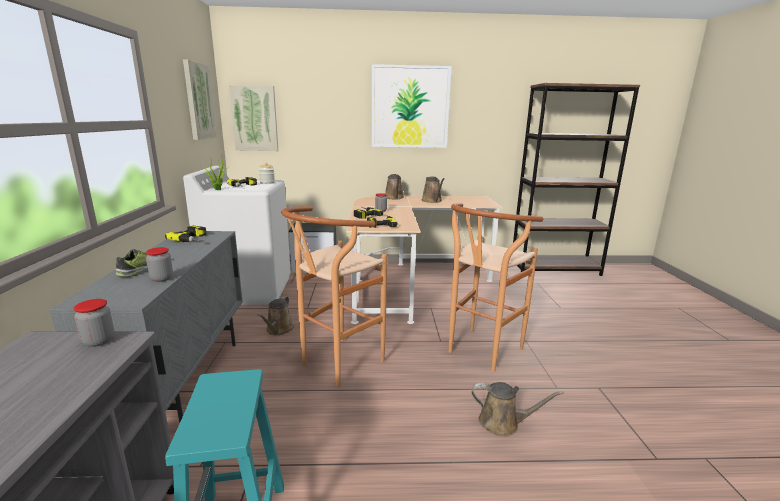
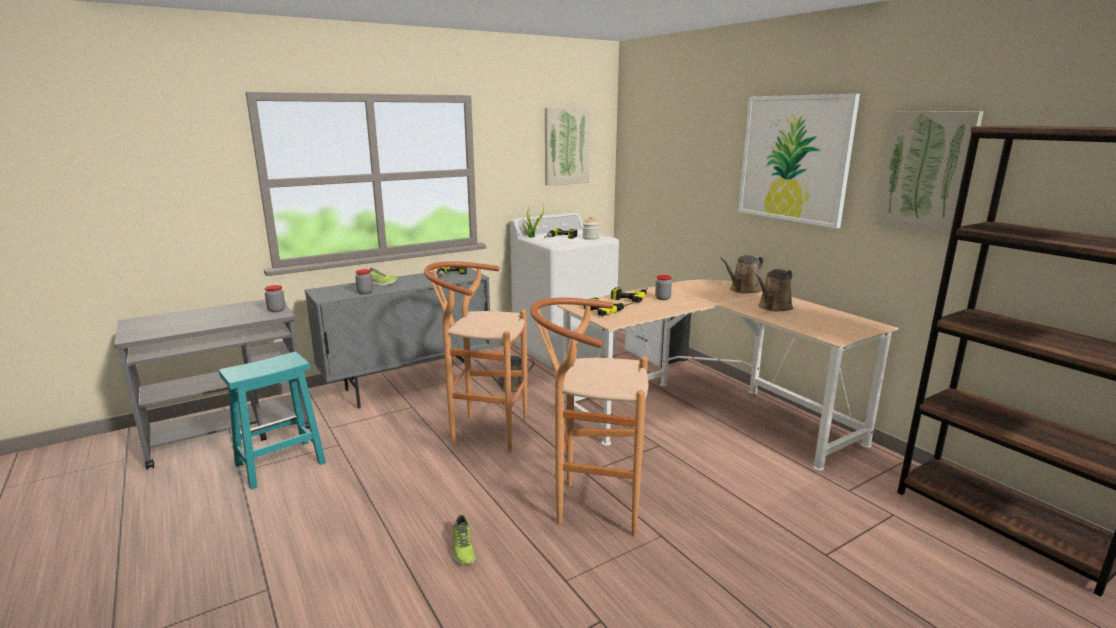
camera: 60 degrees right, 0 degrees up
(254, 118) = (638, 163): picture -> picture (927, 172)
(503, 423) = (462, 548): brown watering can -> shoe

